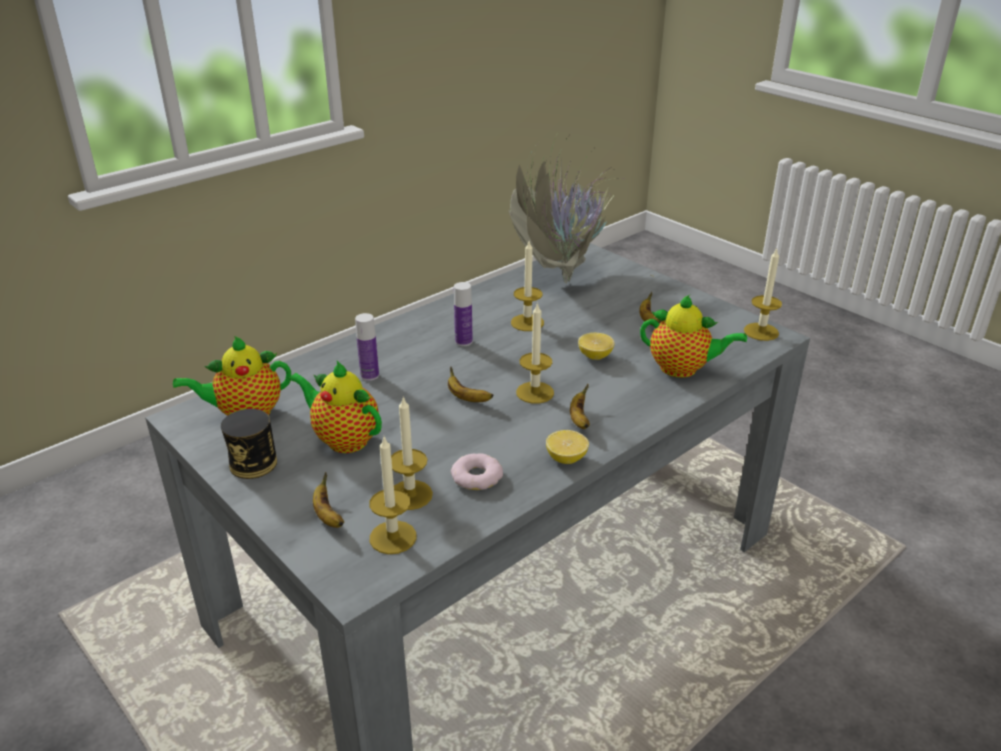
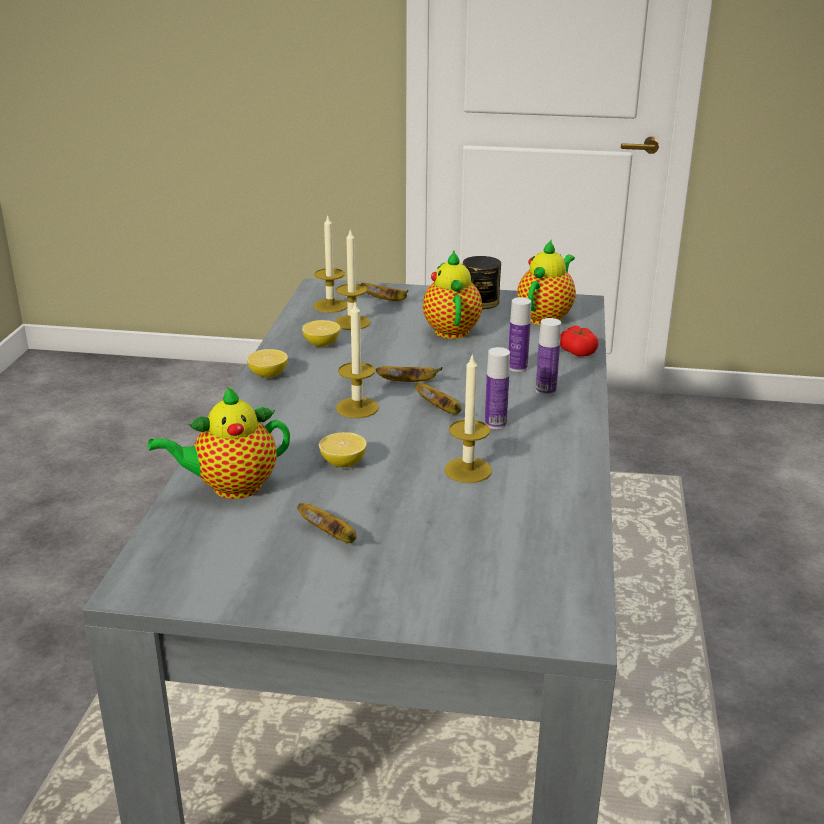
camera: 140 degrees right, 5 degrees down
(302, 369) = (578, 351): none -> tomato
(343, 439) = (451, 329): teapot -> teapot turned 90 degrees counterclockwise
(389, 349) = (545, 390): none -> bottle
(477, 476) = (321, 344): donut -> lemon
(562, 277) = (530, 558): potted plant -> none
(579, 419) = (290, 403): banana -> banana (441, 409)
(761, 332) = (162, 585): candle -> none

